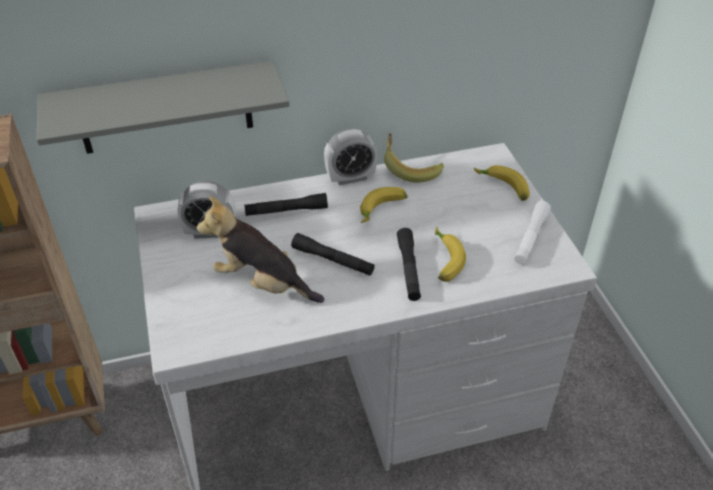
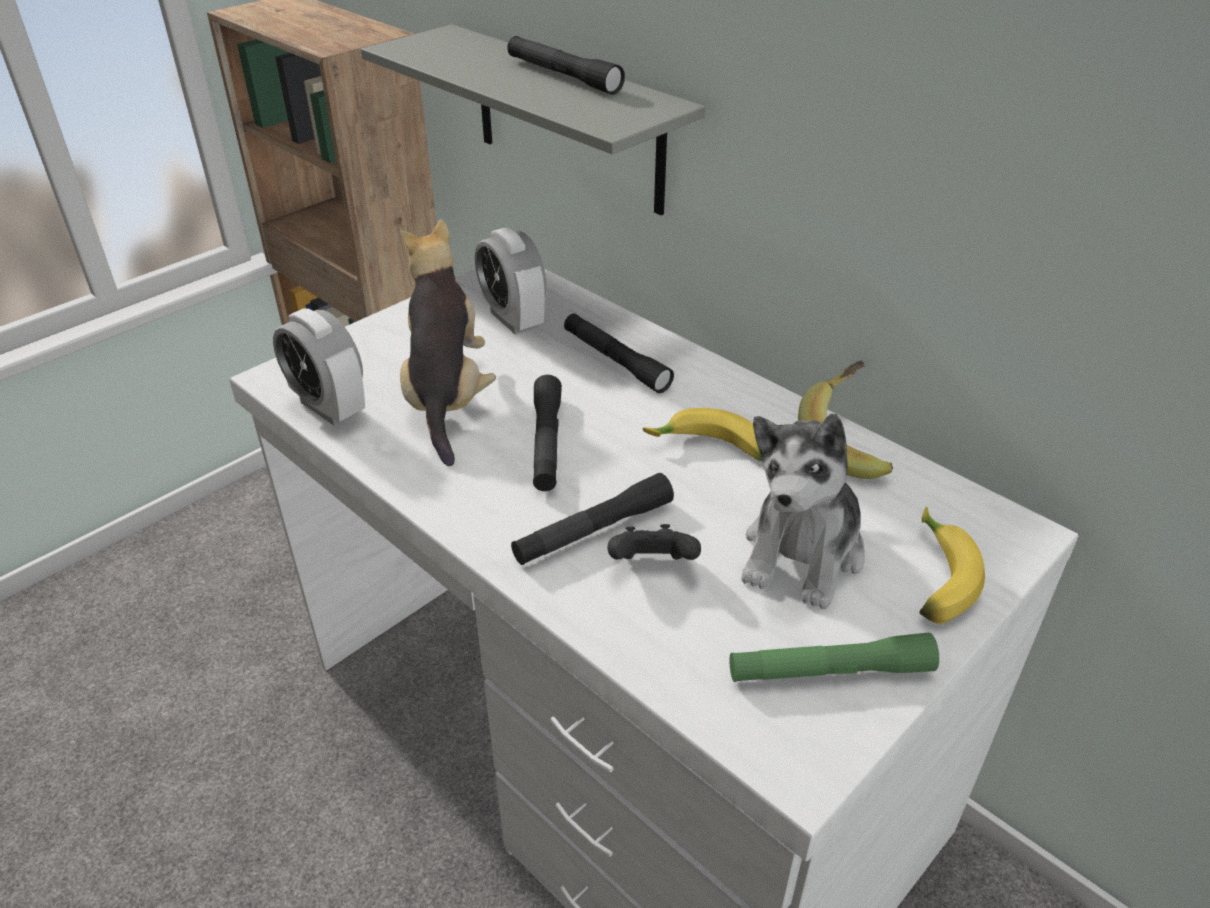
camera: 60 degrees right, 5 degrees down
(183, 85) = (563, 76): none -> black flashlight
(350, 178) = (753, 390): alarm clock -> alarm clock (329, 407)
(443, 260) = (652, 566): banana -> black game controller
(466, 215) = (803, 553): none -> plush toy
(530, 238) = (829, 671): white flashlight -> green flashlight

